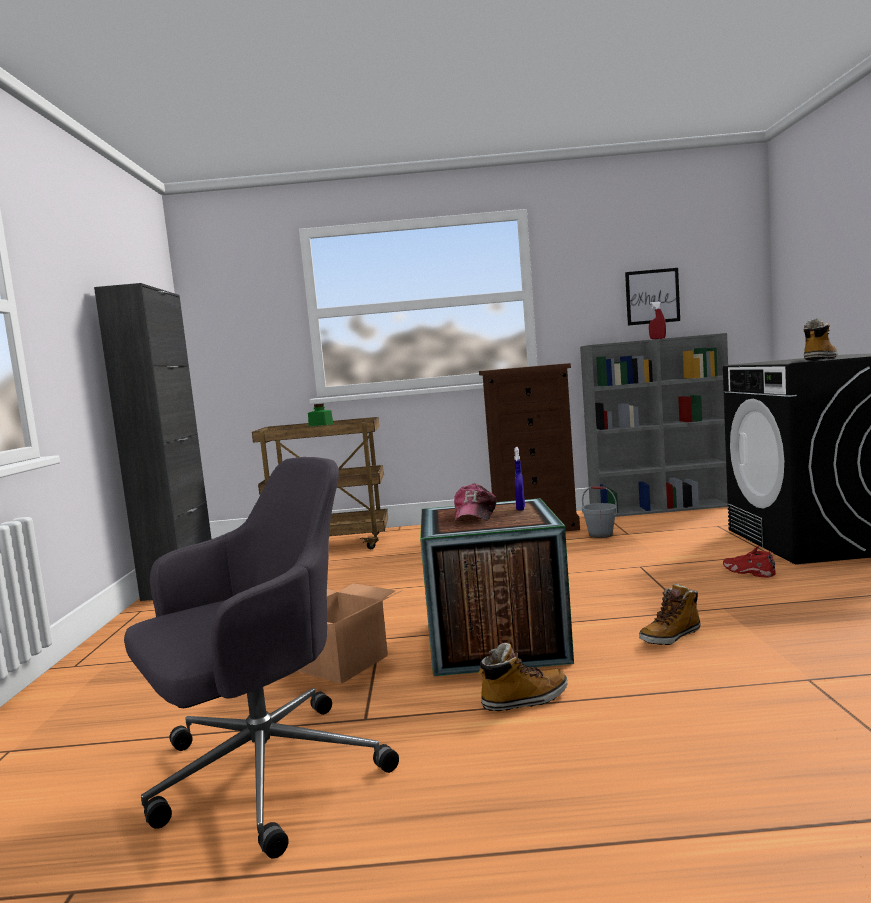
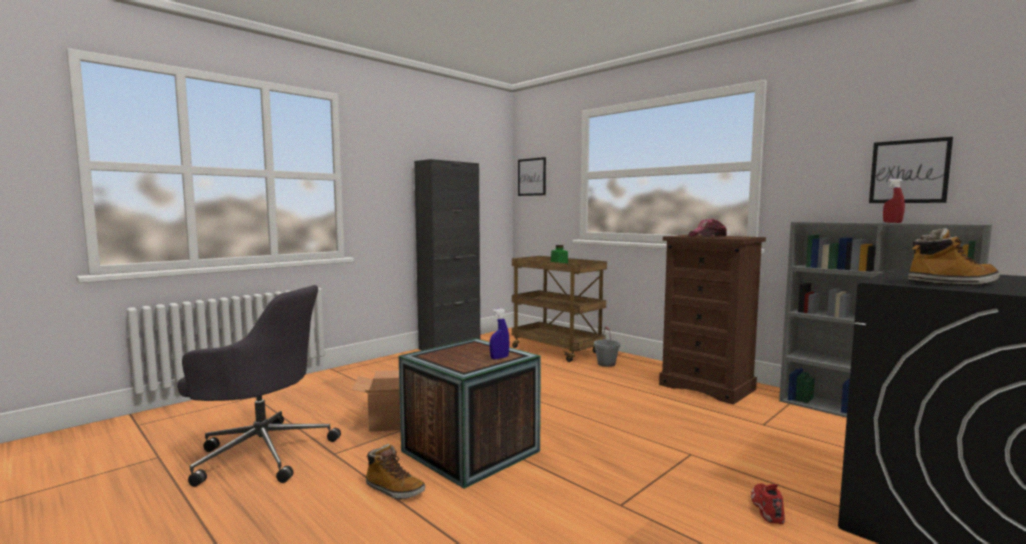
camera: 45 degrees right, 0 degrees up
(219, 319) = (531, 177): none -> picture
(475, 515) = (468, 352): cap -> cap (708, 236)
(601, 535) = (737, 415): grey bucket -> grey bucket (606, 364)
(670, 637) = (555, 512): boot -> none

